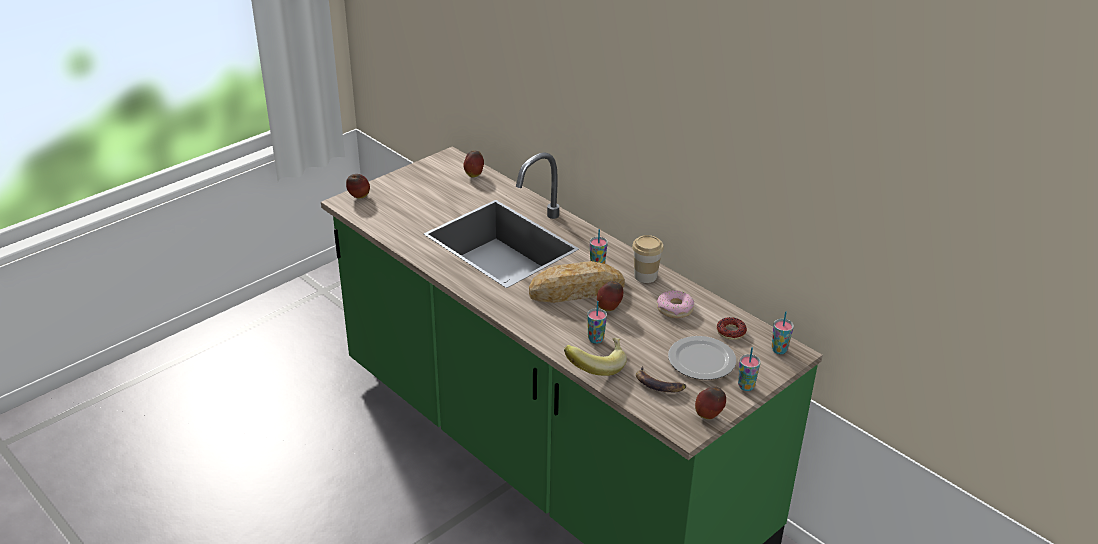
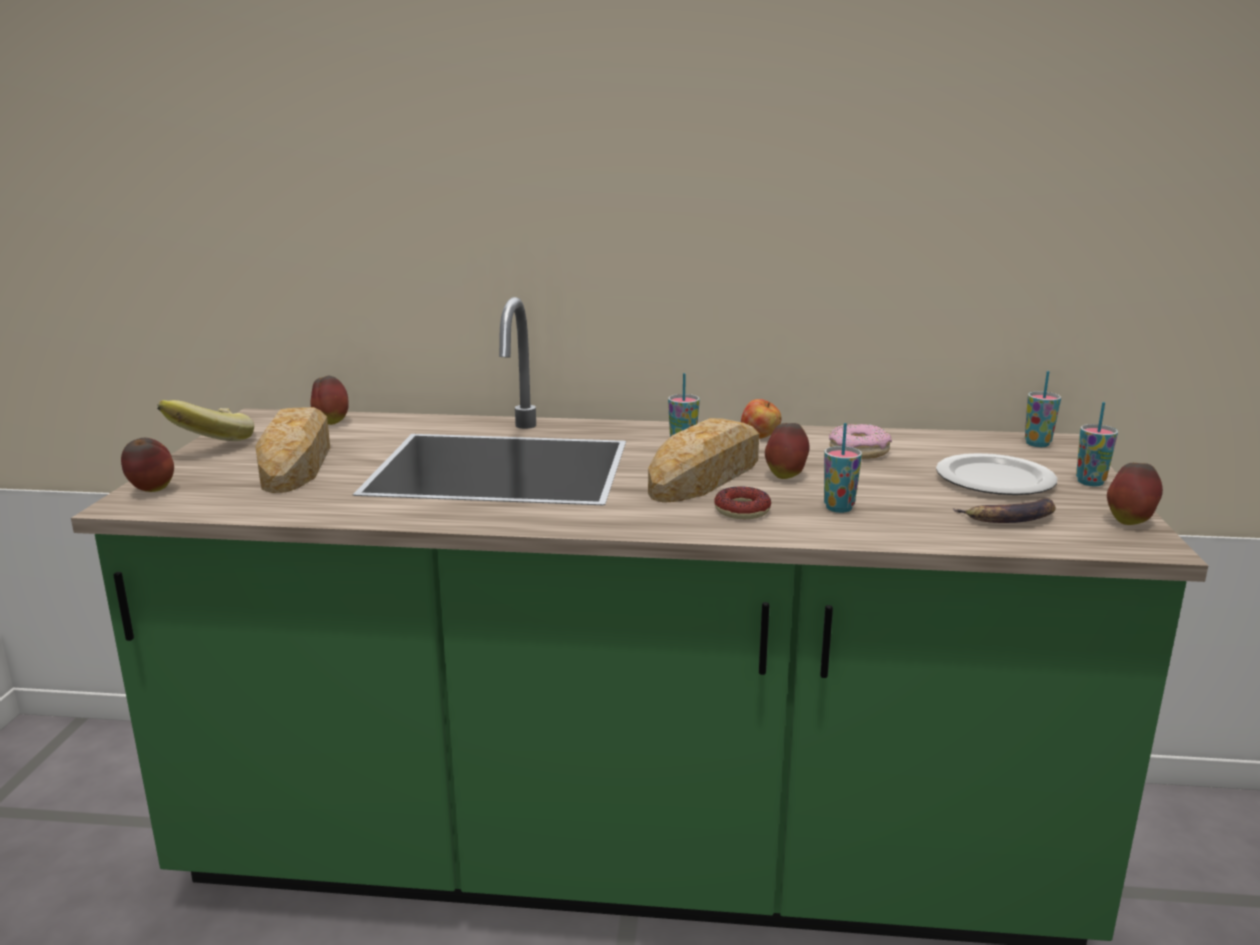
camera: 40 degrees left, 15 degrees down
(428, 200) = (297, 462): none -> bread
(595, 365) = (900, 532): banana -> banana (209, 443)
(645, 276) = (760, 437): cup -> apple
(731, 332) = (959, 448): donut -> donut (742, 510)

